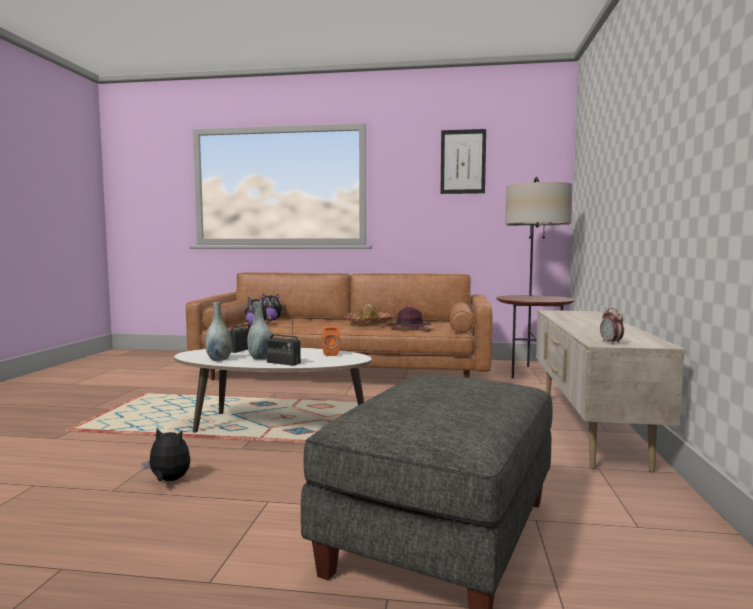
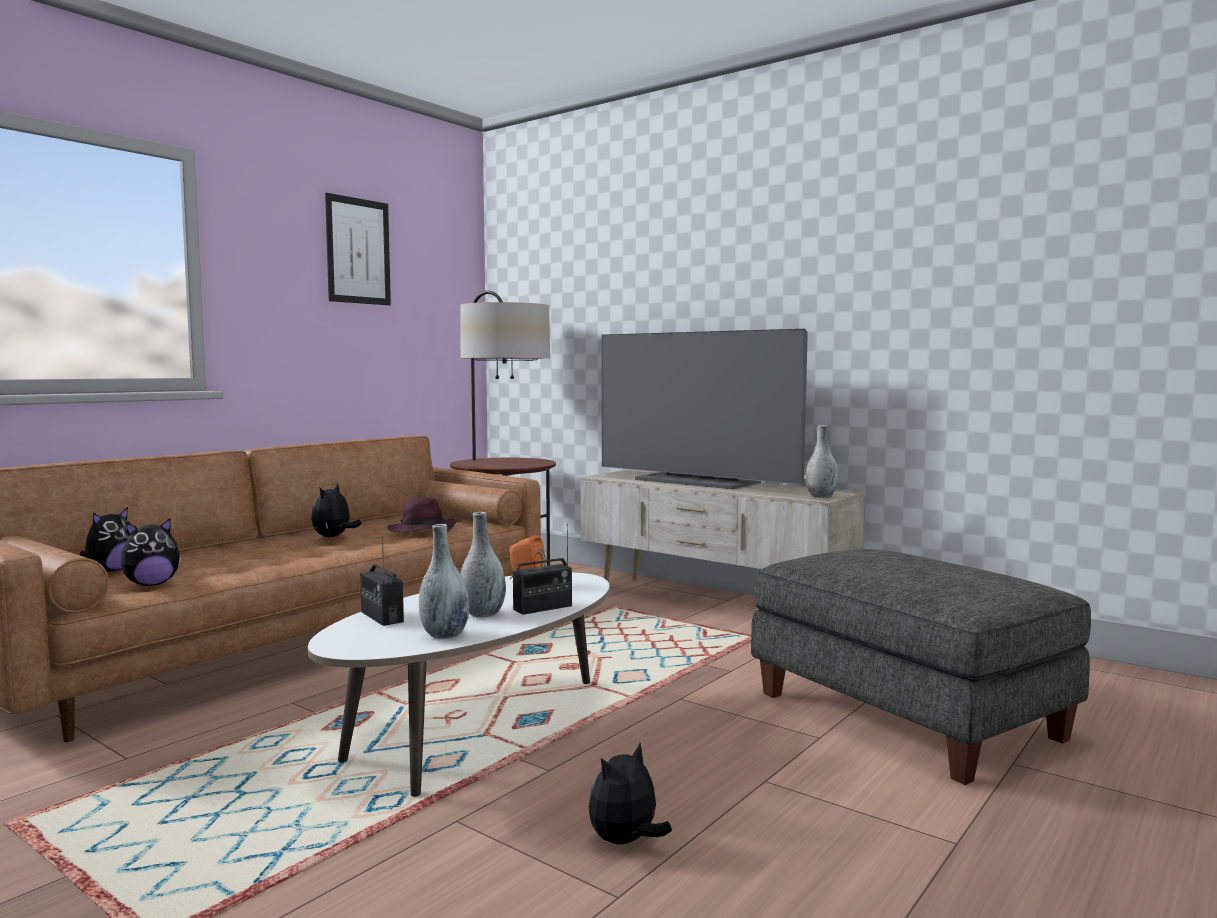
camera: 60 degrees left, 0 degrees up
(369, 323) = (333, 537): hat -> plush toy
(592, 322) = (698, 481): none -> television
(611, 343) = (821, 496): alarm clock -> grey vase

